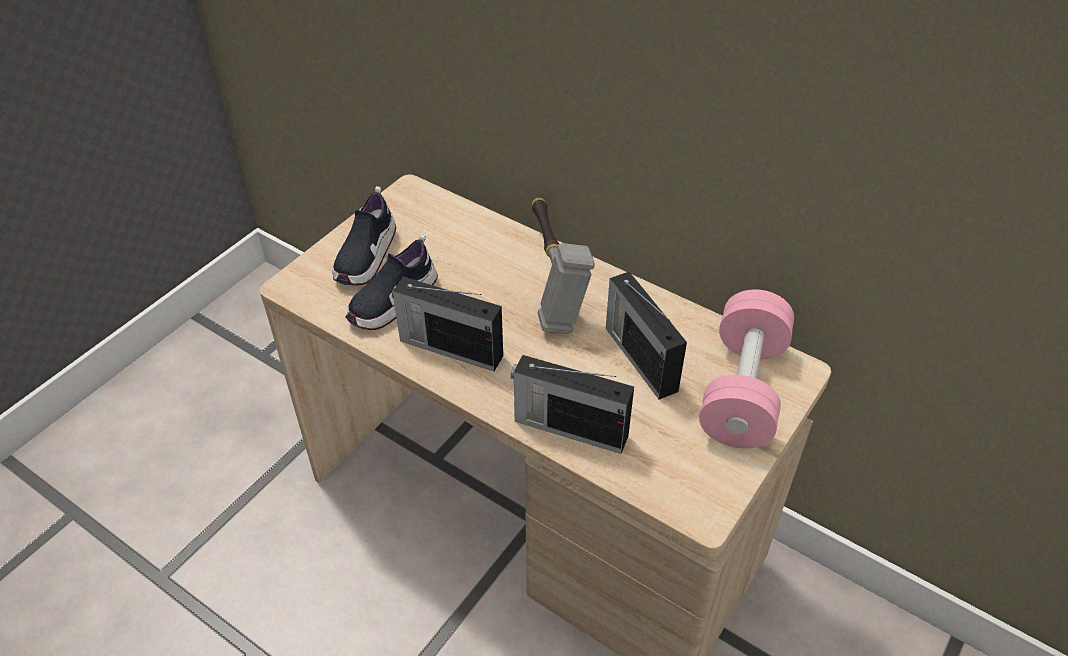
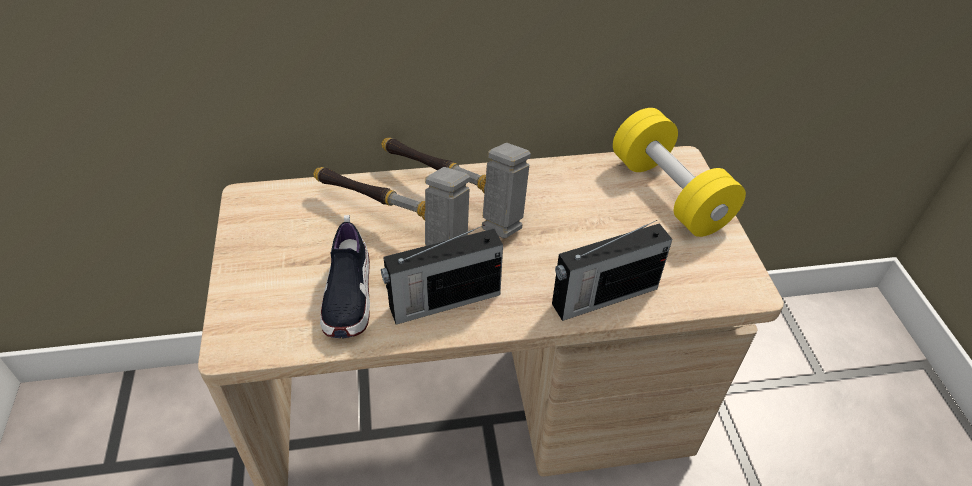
camera: 45 degrees left, 0 degrees up
(366, 257) = (275, 276): shoe -> none
(483, 272) = (394, 226): none -> hammer
(640, 357) = (584, 214): radio -> none
(742, 390) = (669, 193): pink dumbbell -> yellow dumbbell

